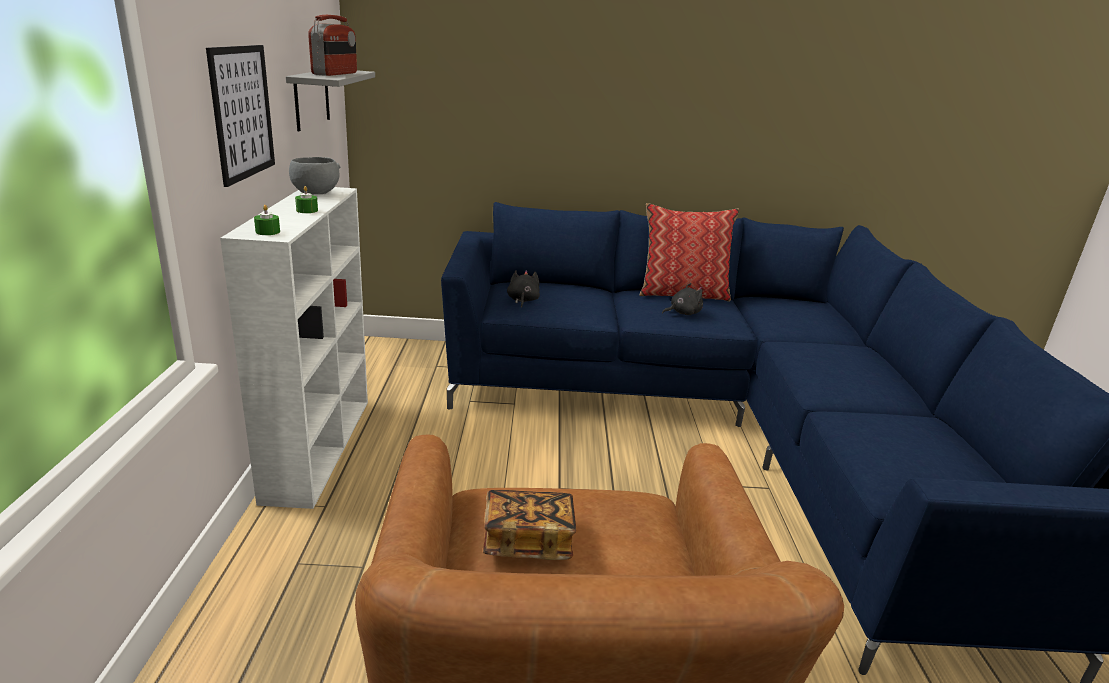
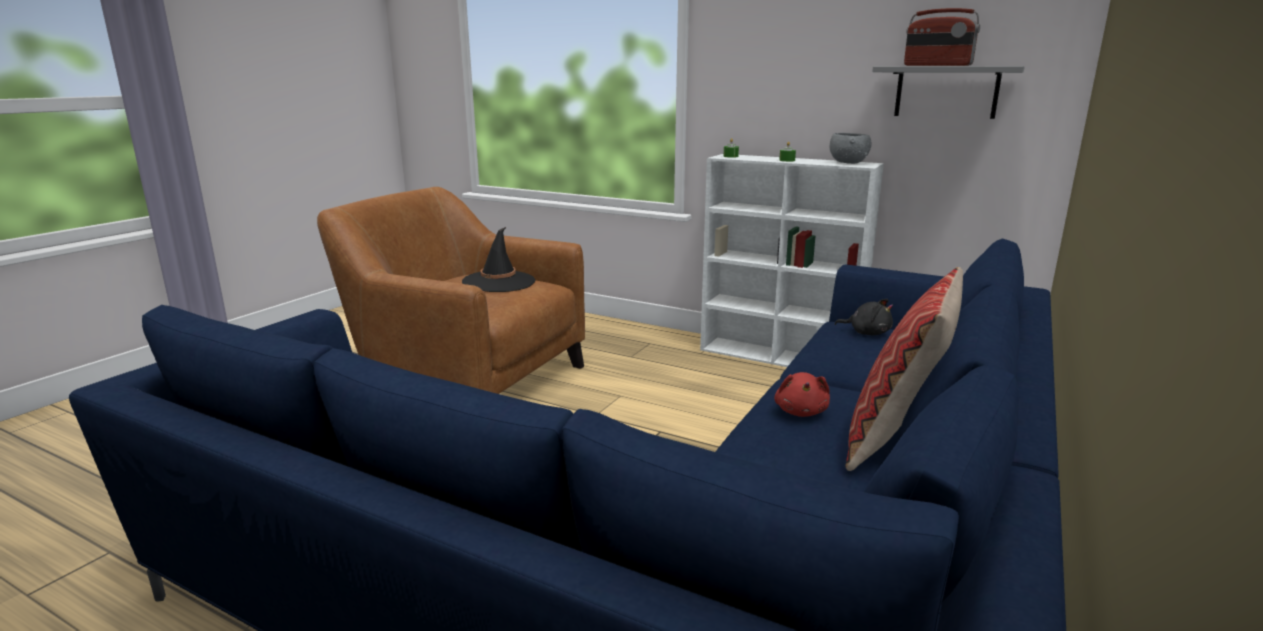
camera: 120 degrees right, 5 degrees down
(242, 112) = (790, 86): picture -> none
(528, 541) = (499, 282): book -> black hat
(683, 313) = (801, 411): black plush toy -> red plush toy

